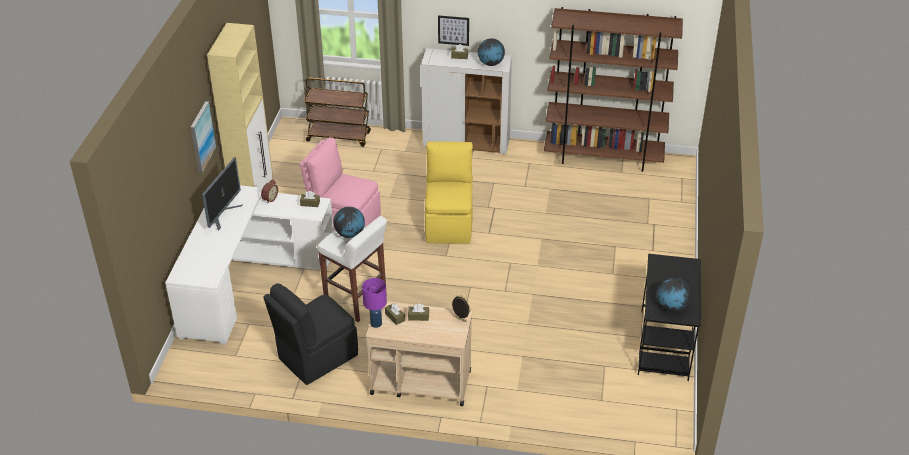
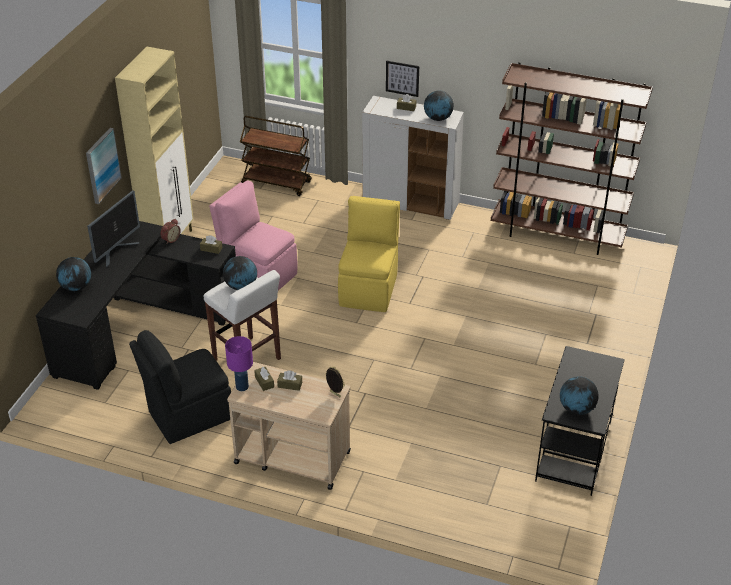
camera: 10 degrees right, 0 degrees up
(196, 252) = (76, 287): none -> globe
(246, 281) = (138, 324): white desk -> black desk

